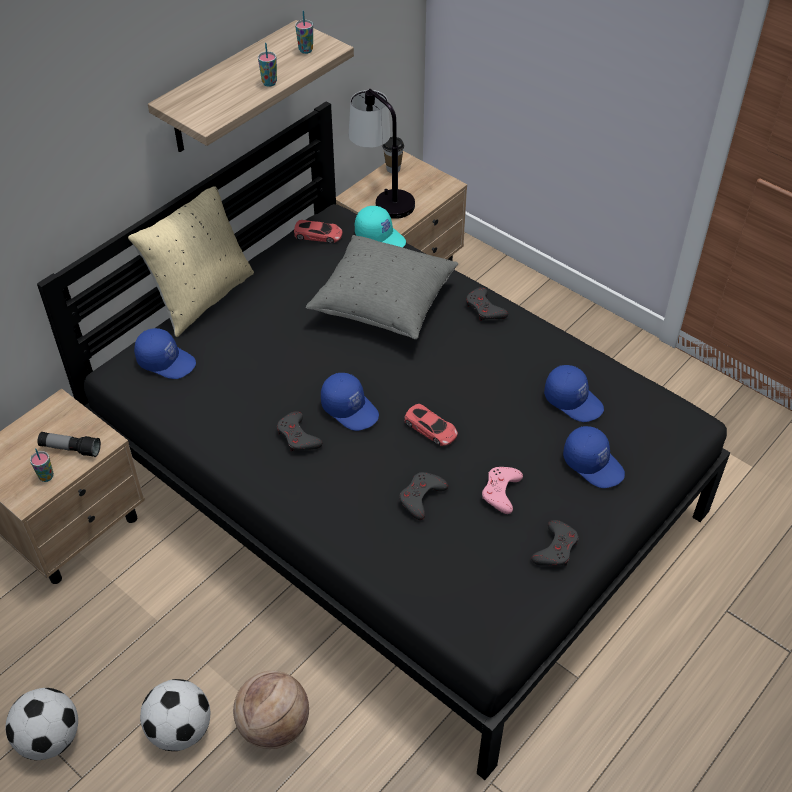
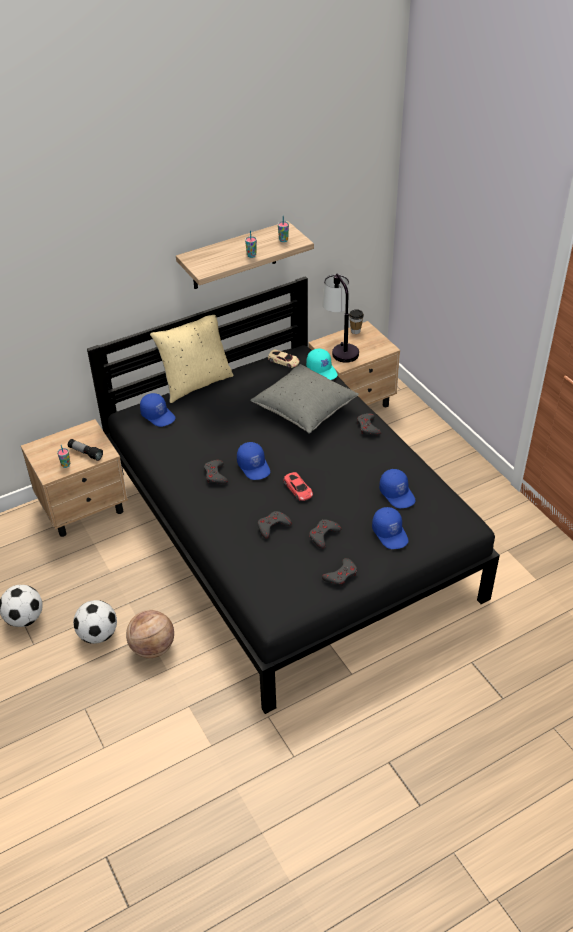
camera: 20 degrees right, 5 degrees down
(318, 235) = (283, 361): red toy car -> beige toy car
(501, 492) = (323, 535): pink game controller -> grey game controller

